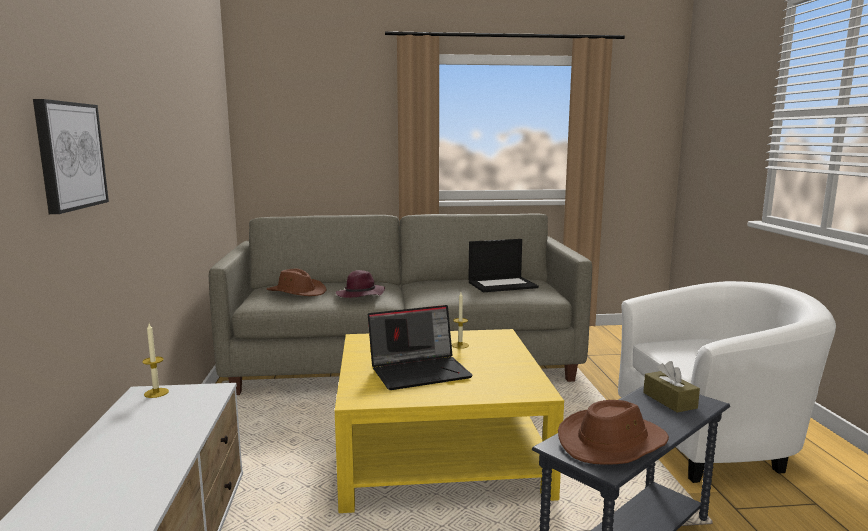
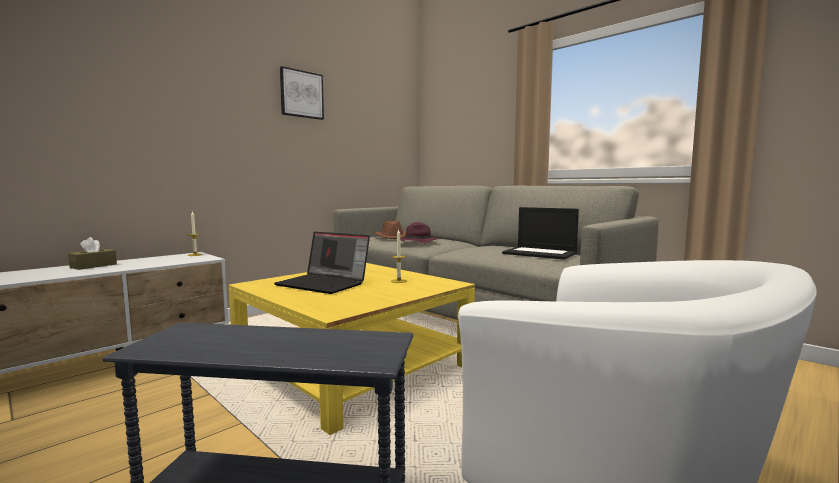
camera: 50 degrees right, 5 degrees down
(69, 155) = (159, 111): picture -> picture (301, 94)
(613, 442) = (206, 341): brown hat -> none
(669, 400) = (354, 345): brown tissue box -> brown tissue box (93, 266)

